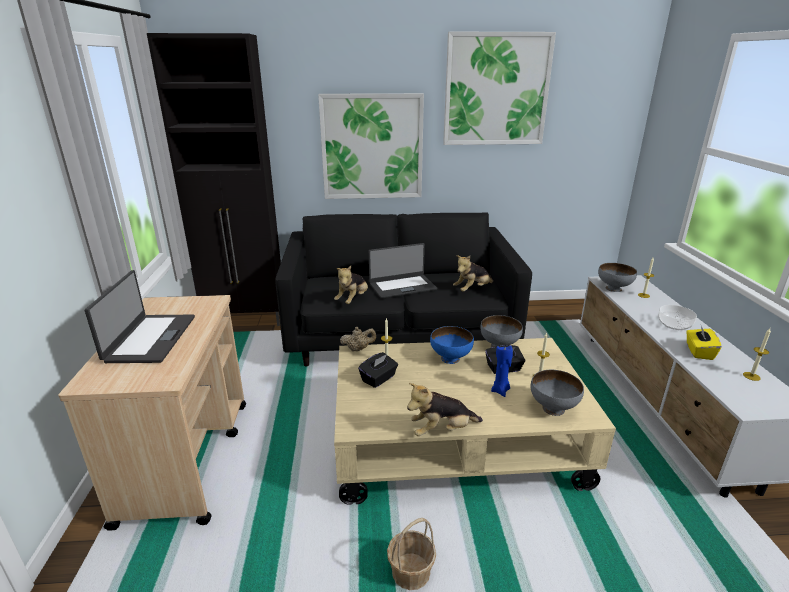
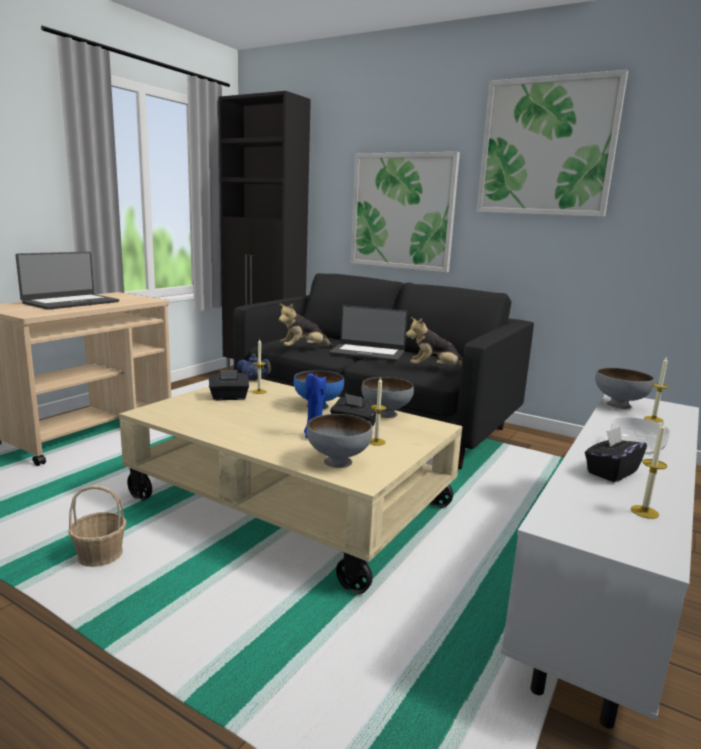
camera: 35 degrees right, 10 degrees down
(358, 349) = (254, 380): beige teapot -> blue teapot
(442, 430) = (205, 436): plush toy -> none
(698, 352) = (611, 472): yellow tissue box -> black tissue box

